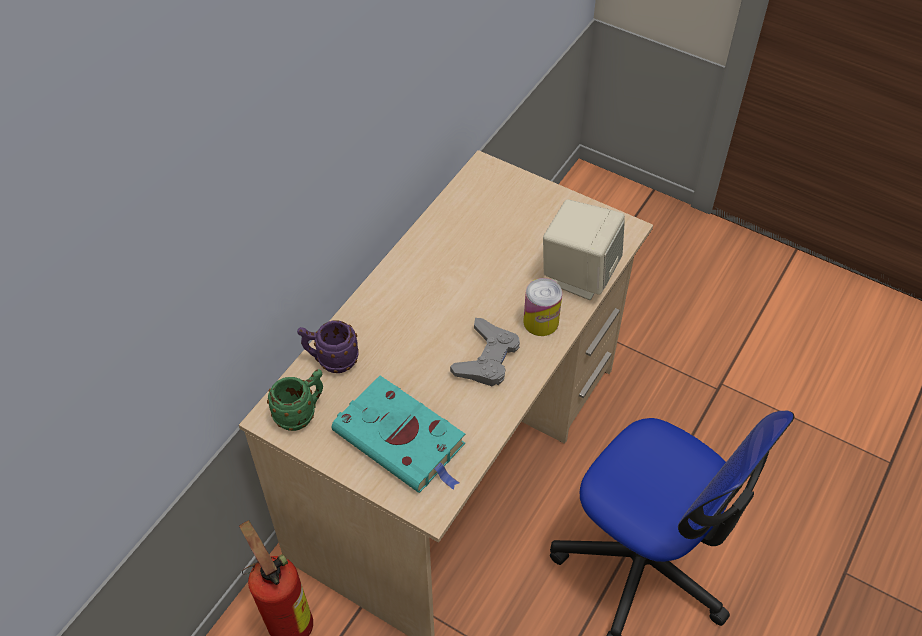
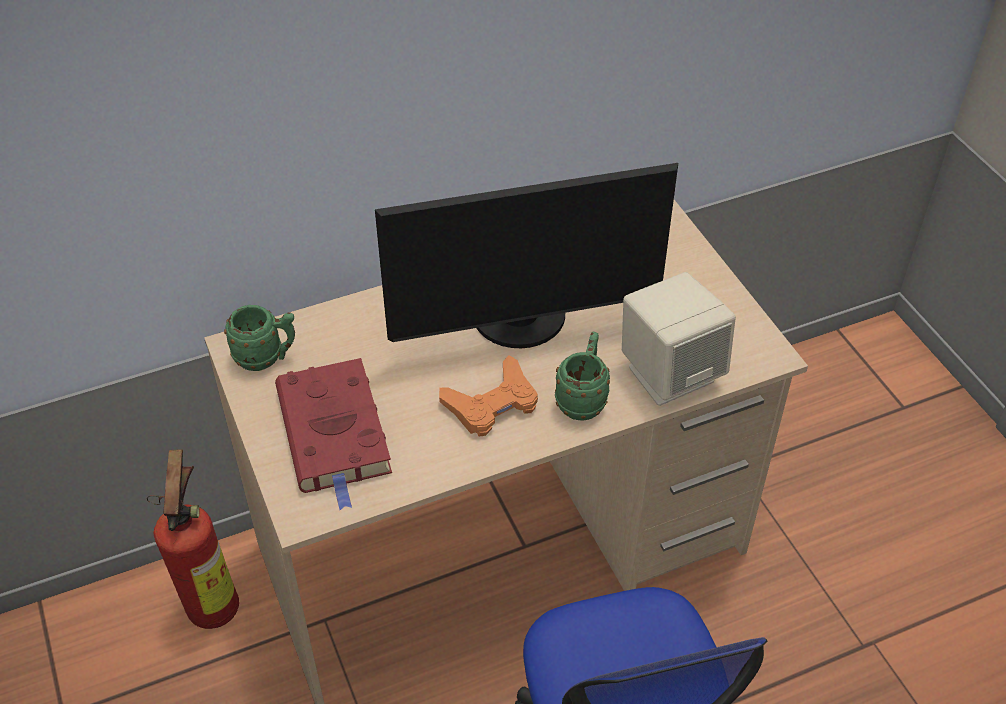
camera: 35 degrees right, 5 degrees down
(331, 360) = (338, 325): purple mug -> none
(402, 440) = (335, 435): turquoise book -> red book
(455, 289) = (522, 322): none -> monitor
(487, 358) = (492, 404): grey game controller -> orange game controller
(541, 322) = (583, 399): can -> green mug

